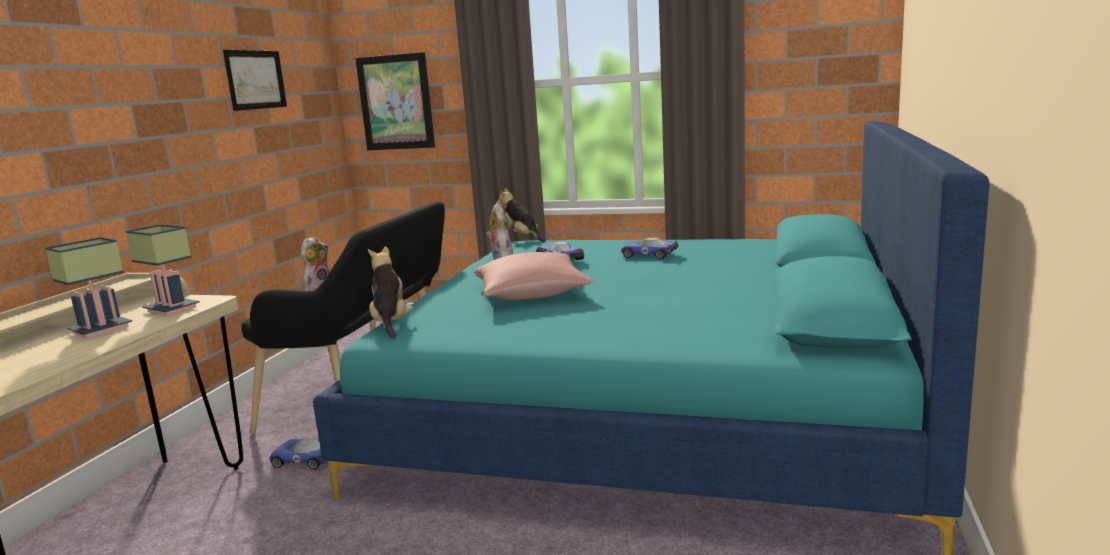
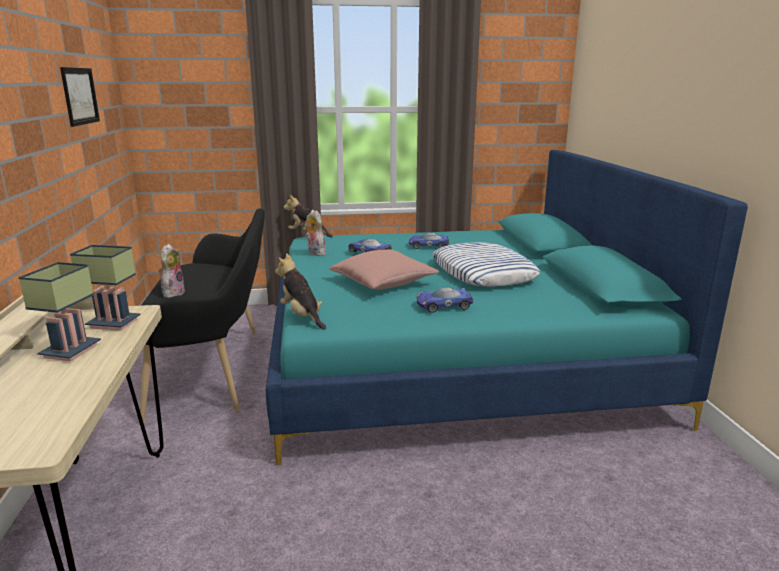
camera: 25 degrees left, 5 degrees up
(304, 459) = (215, 437): toy car -> toy car (443, 305)
(396, 102) = (183, 118): picture -> none
(675, 290) = (483, 273): none -> pillow

